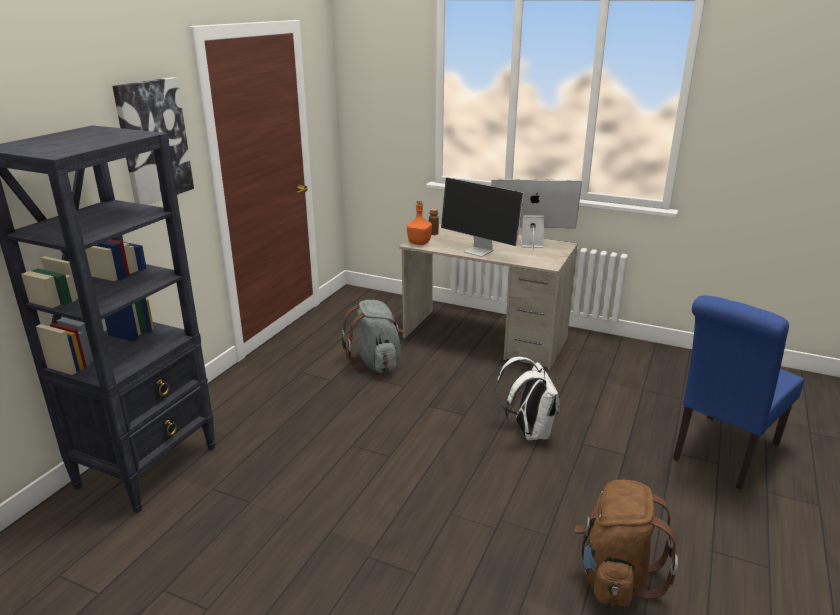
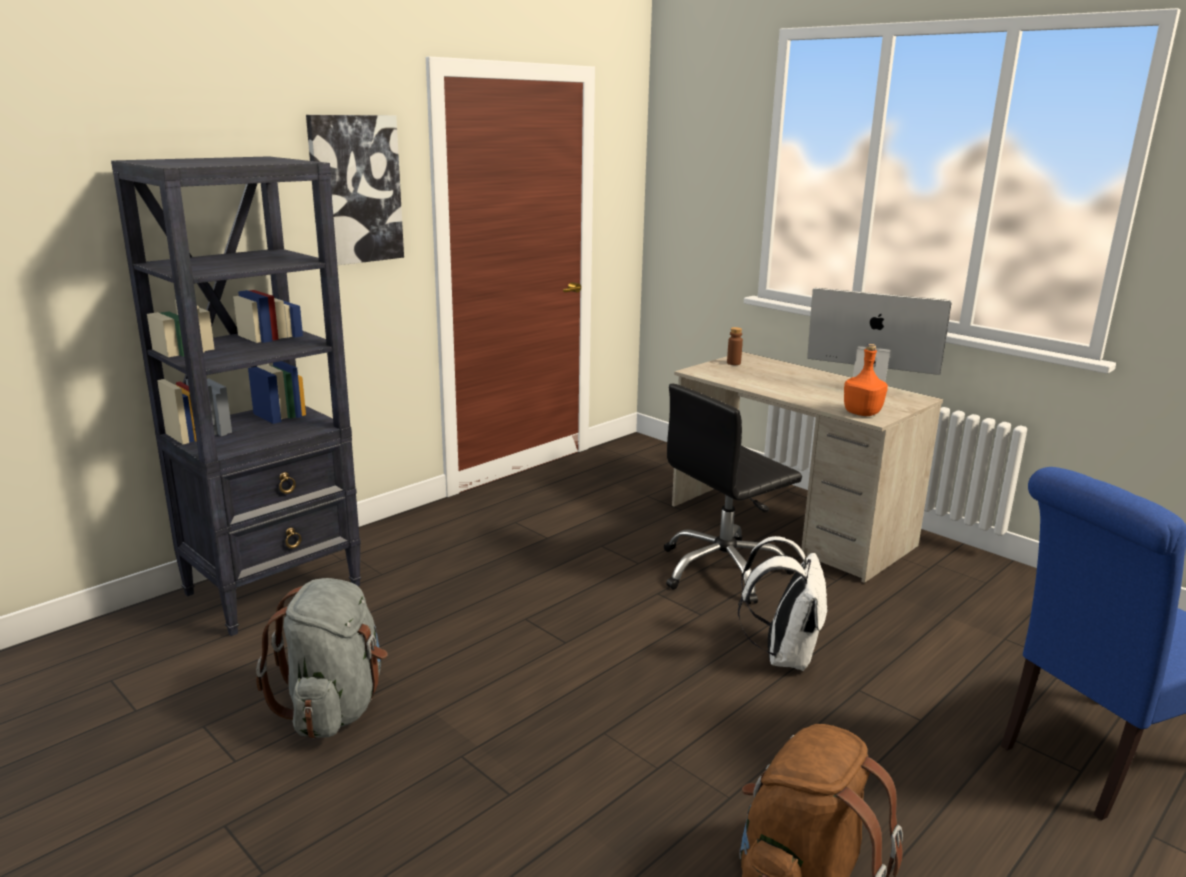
camera: 20 degrees right, 5 degrees down
(376, 363) = (618, 529): grey backpack -> grey backpack (334, 707)
(419, 243) = (704, 371): orange bottle -> orange bottle (862, 413)
(461, 379) = (723, 570): none -> black office chair
(480, 251) = (783, 390): monitor -> none

